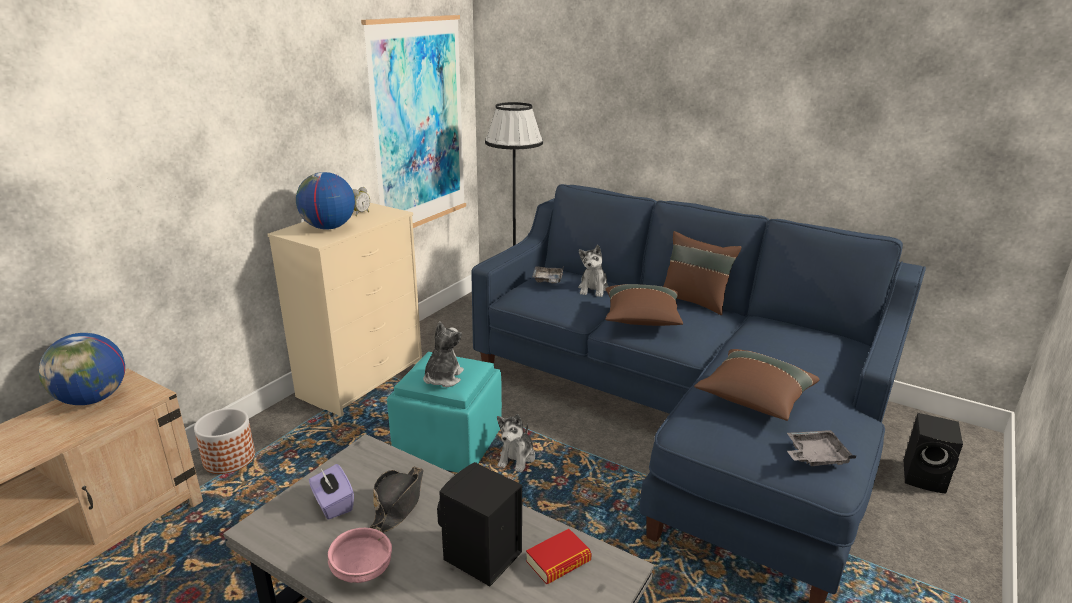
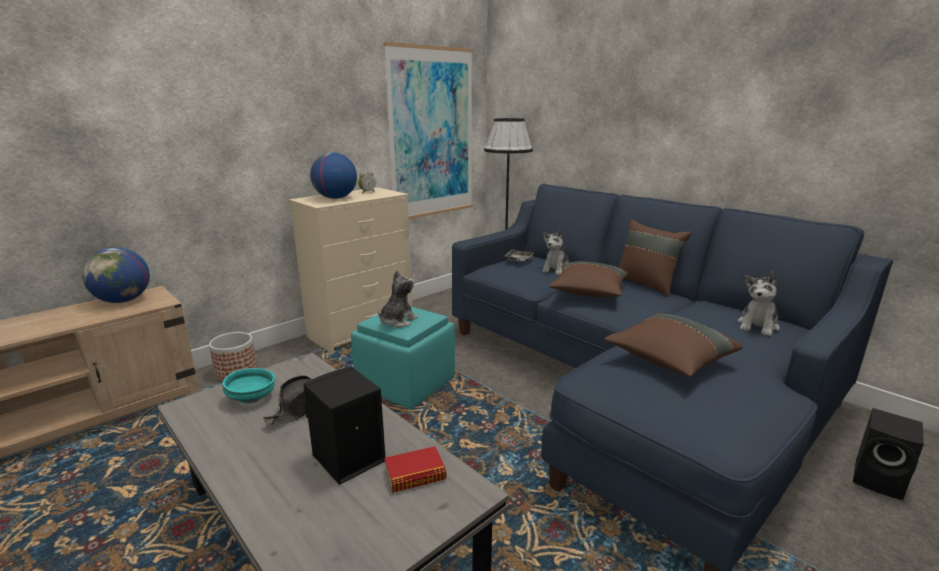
camera: 15 degrees right, 5 degrees down
(333, 504) = (252, 398): purple tissue box -> turquoise bowl
(363, 571) = (241, 452): pink bowl -> none
(517, 458) = (458, 402): plush toy -> plush toy (758, 326)
(815, 456) = (717, 416): grey tray -> none

